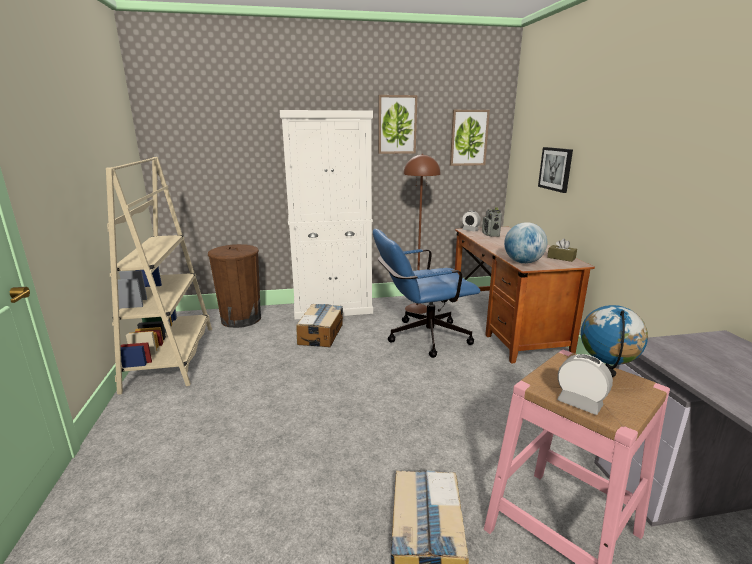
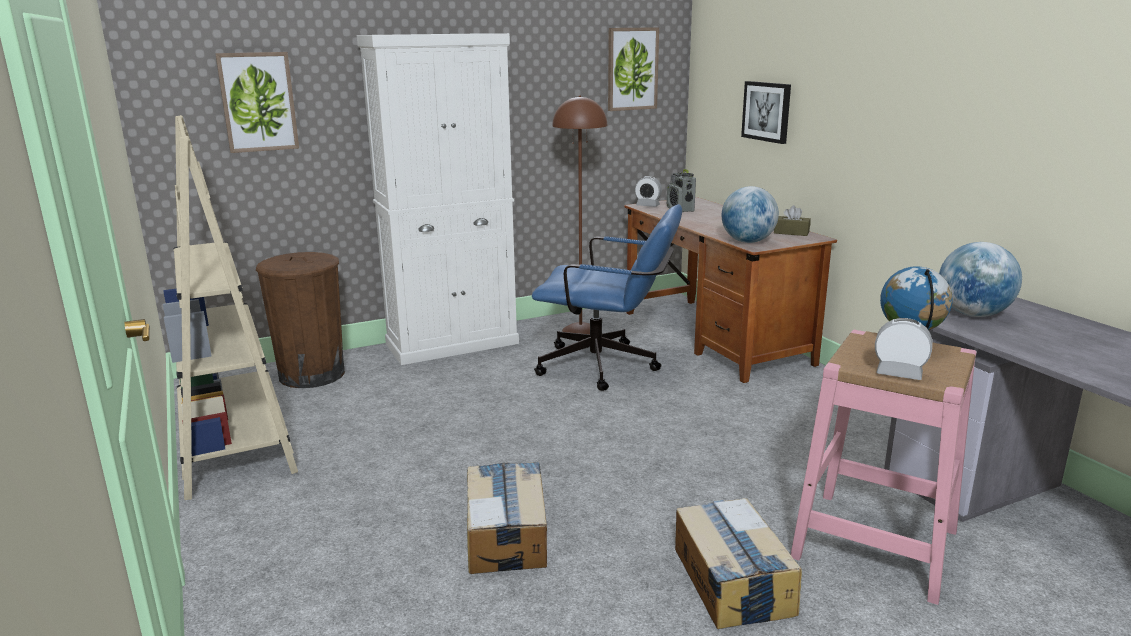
camera: 15 degrees left, 0 degrees up
(321, 334) = (457, 379): cardboard box -> cardboard box (506, 534)
(397, 124) = (531, 52): picture -> picture (258, 102)
(421, 338) = (608, 367): blue office chair -> blue office chair turned 135 degrees counterclockwise
(684, 347) = (973, 314): none -> globe

